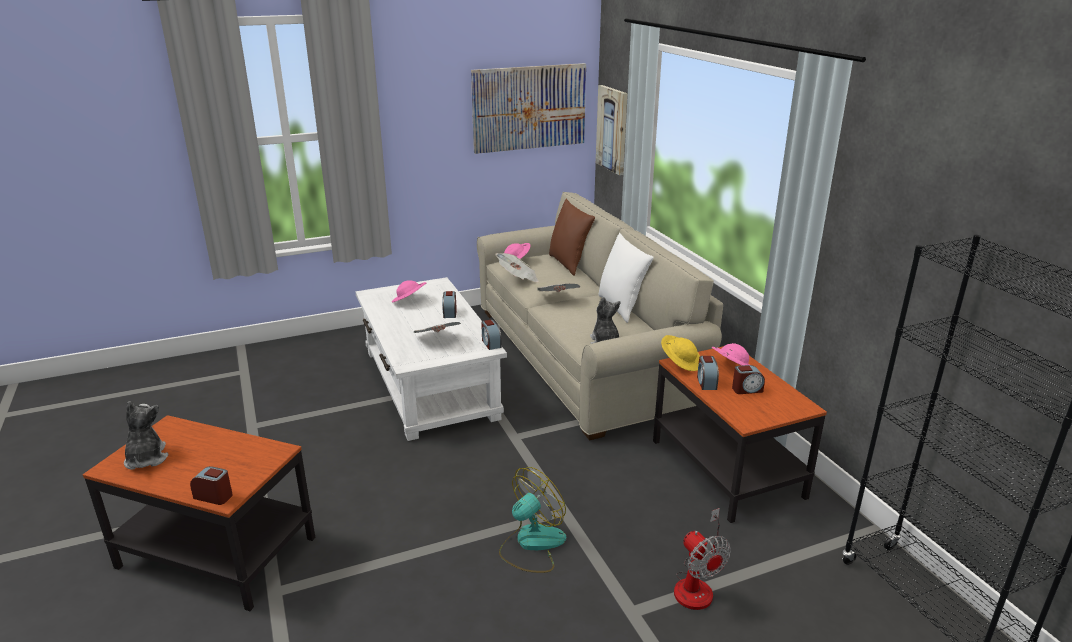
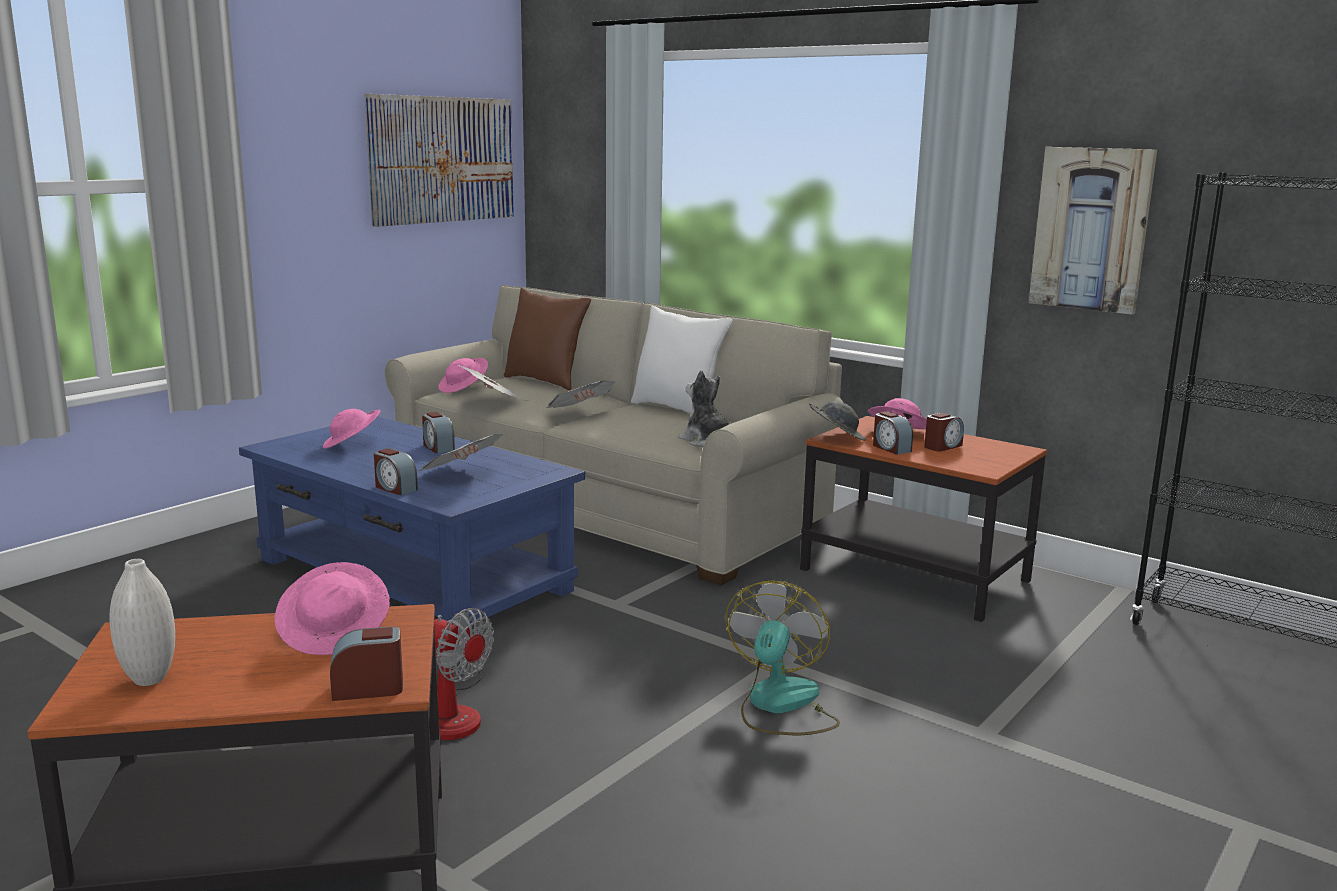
camera: 30 degrees left, 10 degrees down
(146, 458) = (149, 679): plush toy -> white vase
(240, 453) = (335, 633): none -> pink hat
(430, 384) = (414, 575): white coffee table -> blue coffee table
(491, 343) = (549, 466): alarm clock -> alarm clock (395, 488)
(612, 129) = (562, 190): picture -> picture (1091, 229)
(681, 363) = (836, 438): yellow hat -> grey hat
(697, 584) = (1019, 686): fan -> fan (454, 712)

